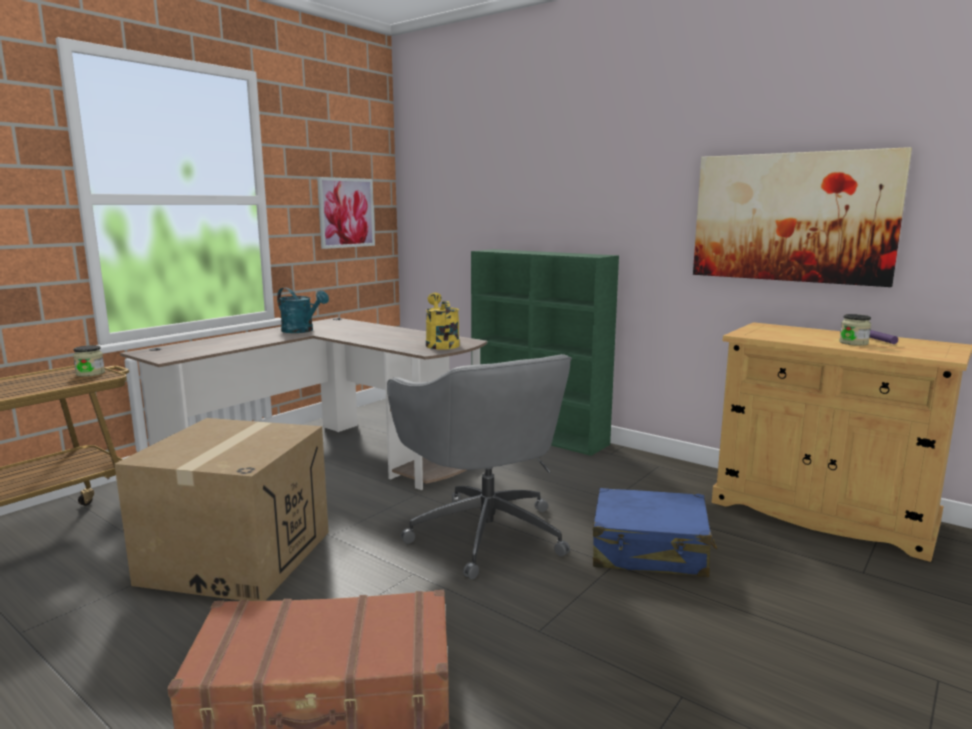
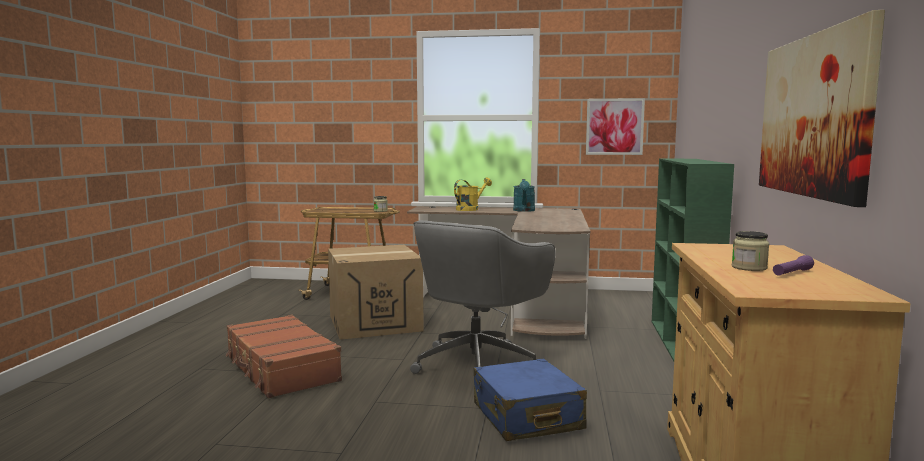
camera: 60 degrees right, 5 degrees down
(441, 344) = (552, 227): yellow watering can -> yellow watering can (470, 209)

